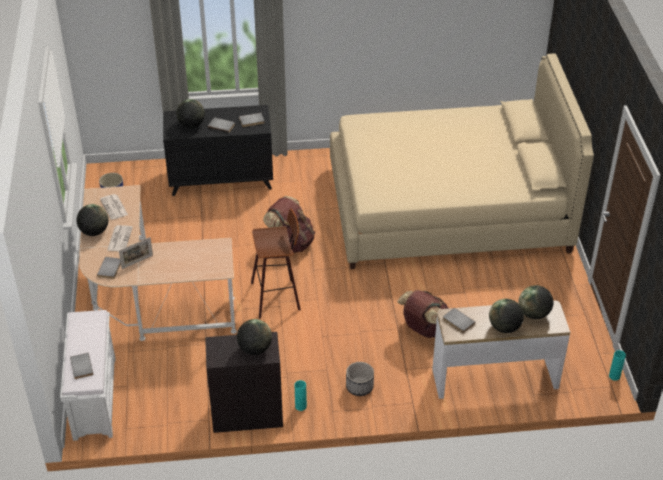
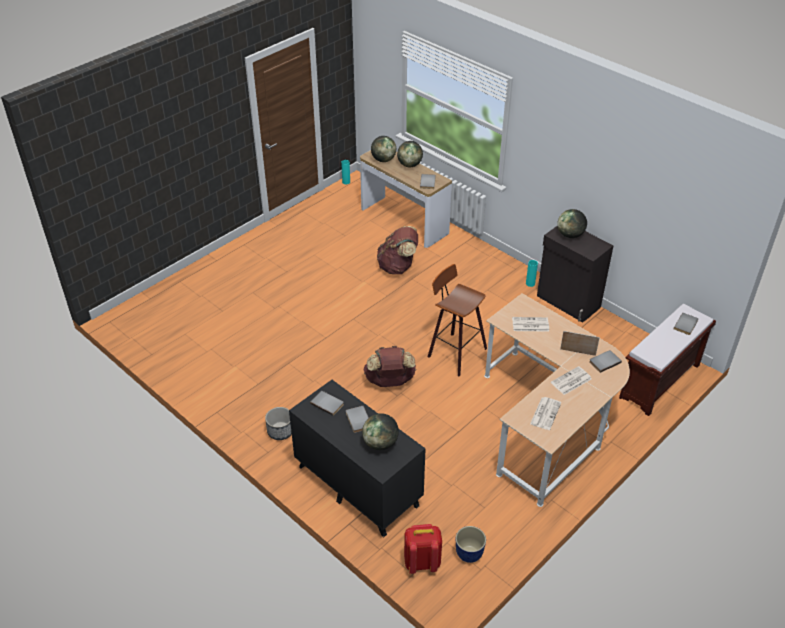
camera: 130 degrees left, 0 degrees up
(94, 232) = (585, 402): globe -> none
(94, 397) = (659, 382): white bench -> brown bench
(135, 175) = (421, 562): none -> red backpack
(195, 257) = (530, 325): none -> newspaper
(359, 386) = (482, 268): planter -> planter (280, 431)
(447, 208) = (250, 319): beige bed -> none

